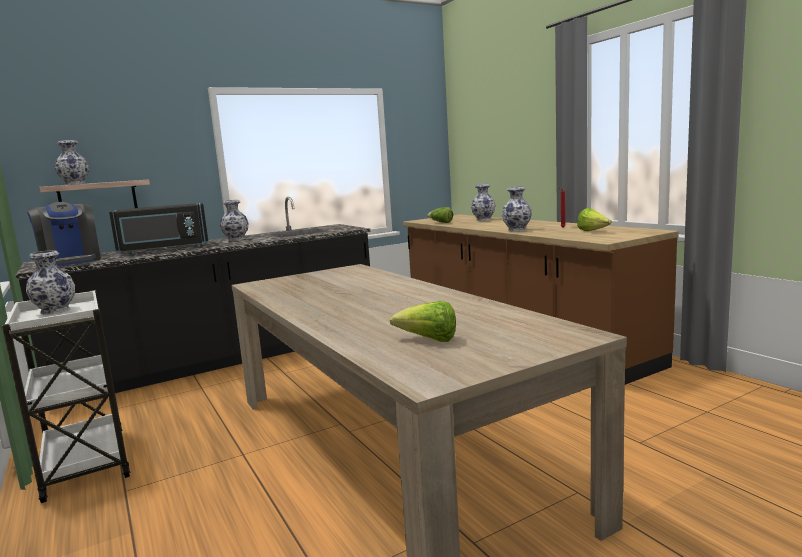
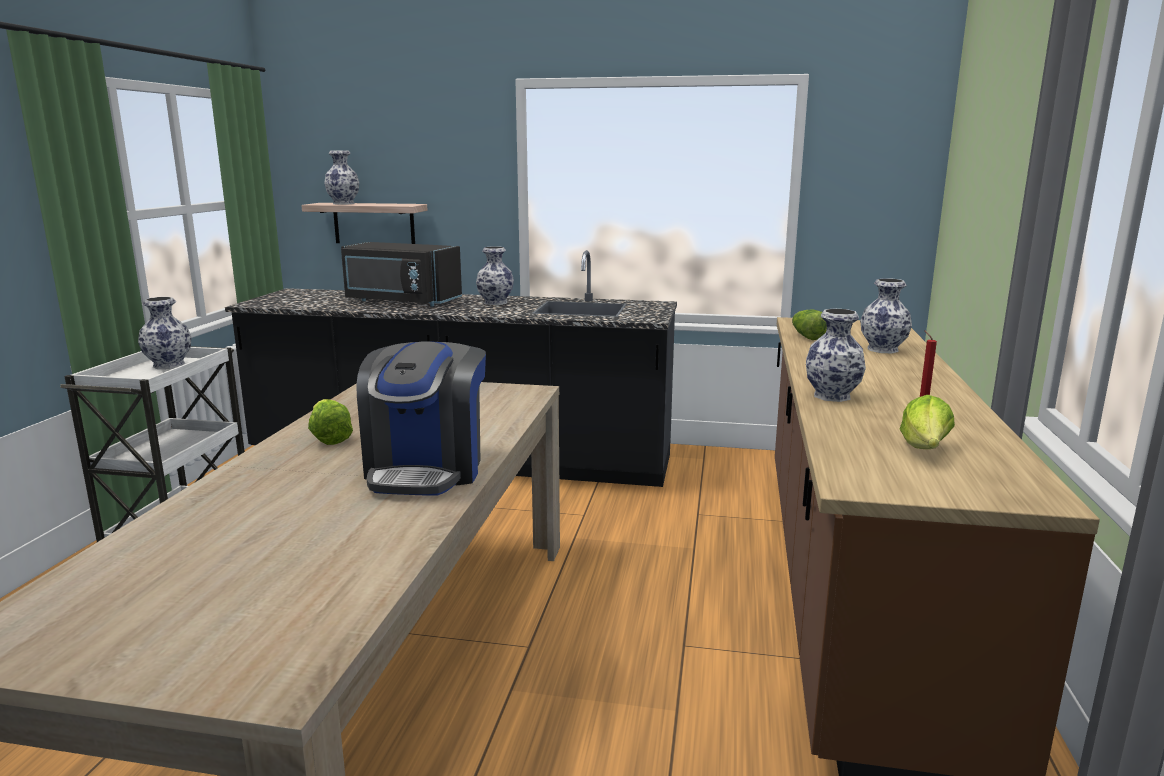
camera: 40 degrees right, 5 degrees up
(71, 261) = (300, 299): coffee machine -> coffee machine (426, 469)
(429, 340) = (180, 574): lettuce -> lettuce (329, 438)

